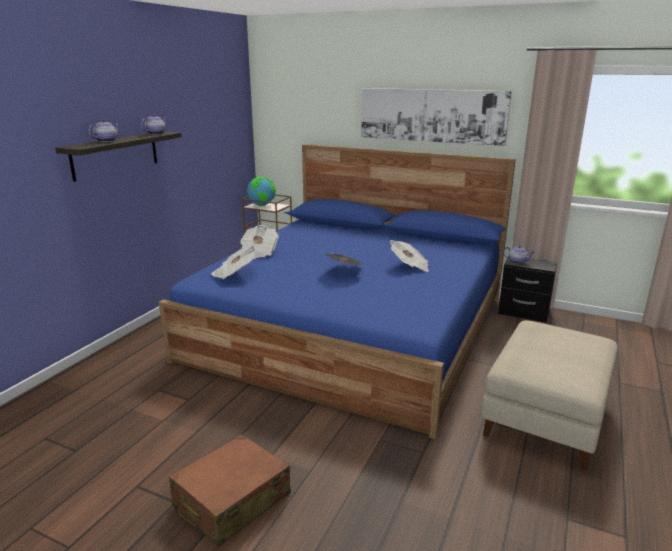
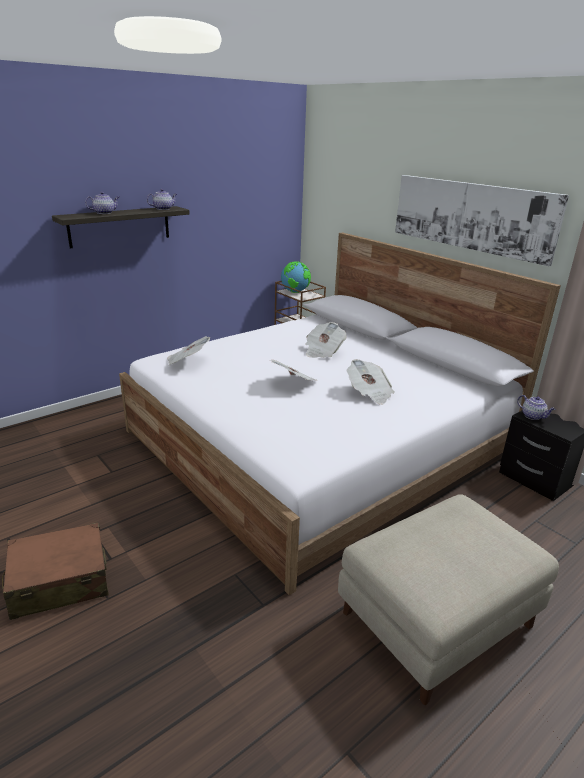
camera: 25 degrees right, 5 degrees up
(259, 252) = (237, 343): newspaper -> newspaper (323, 351)
(352, 327) = (319, 442): blue bed -> white bed

